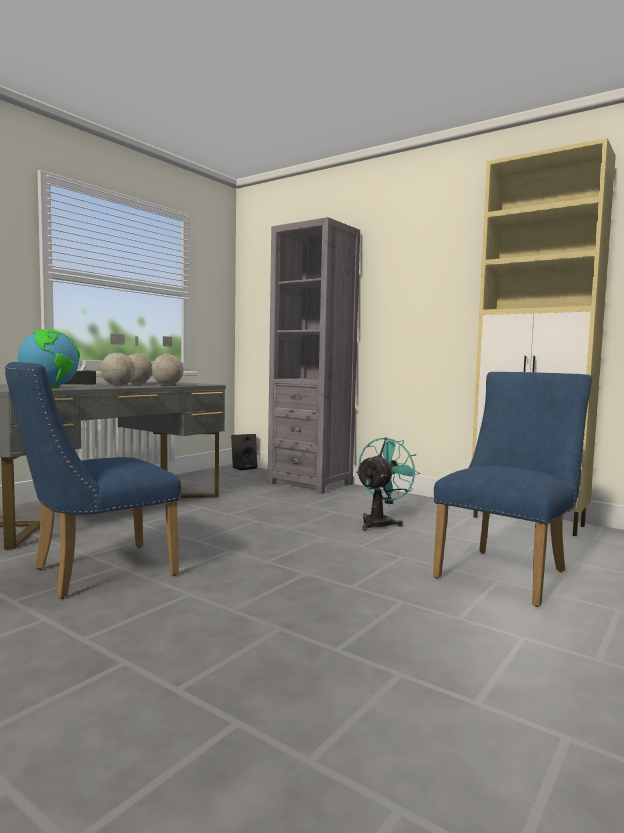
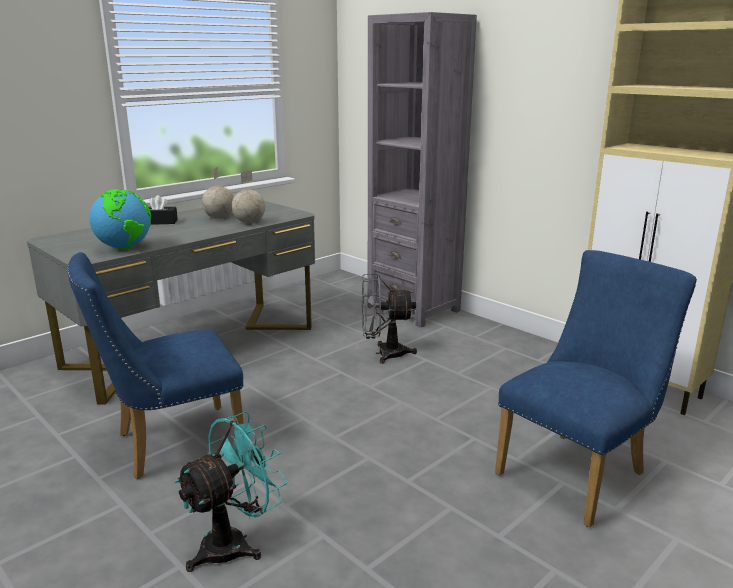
camera: 10 degrees right, 15 degrees up
(117, 386) = (195, 230): globe -> none
(244, 468) = (349, 277): black speaker -> none
(294, 509) = (384, 353): none -> grey fan
(380, 522) = (470, 380): turquoise fan -> turquoise fan (234, 543)

